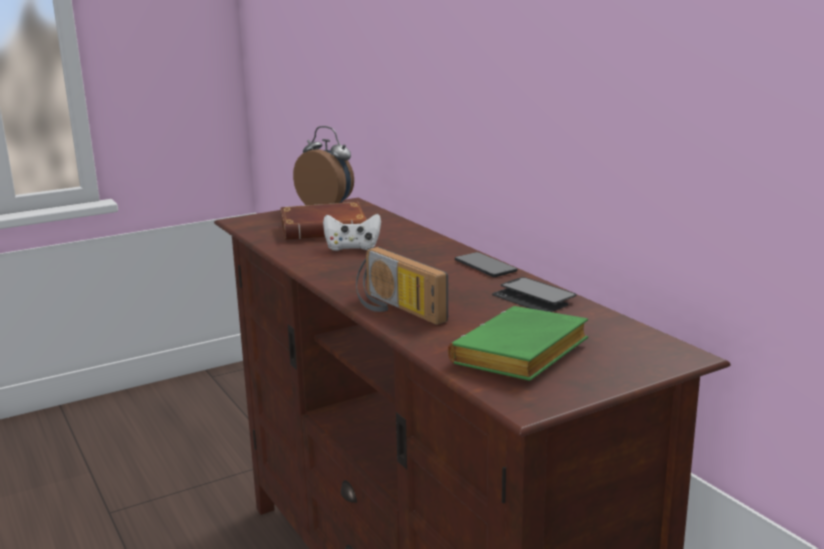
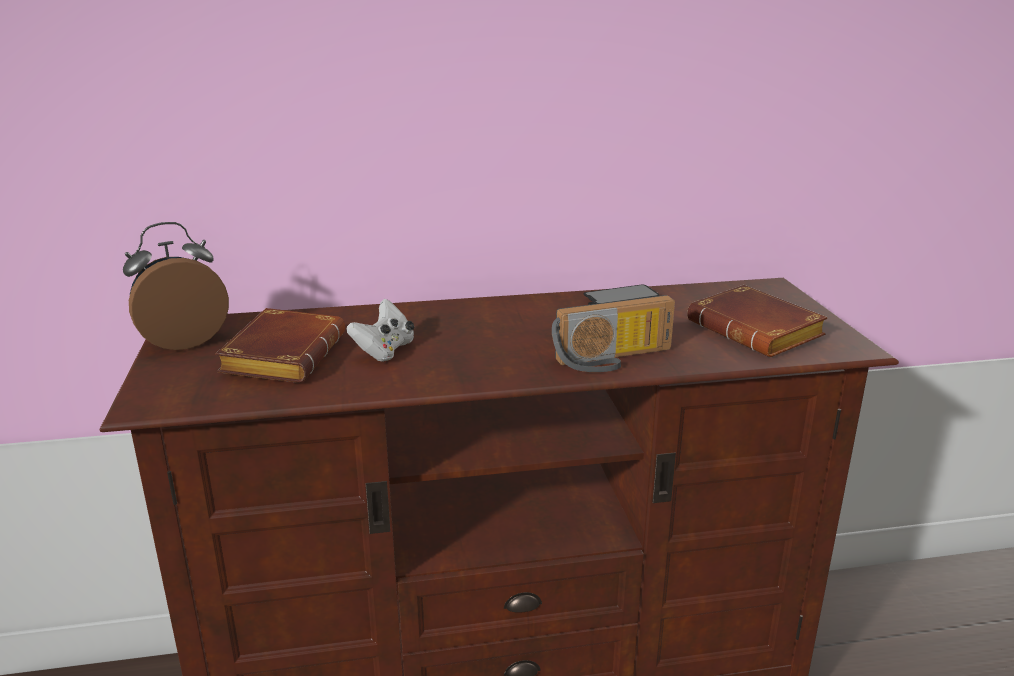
camera: 70 degrees left, 5 degrees up
(485, 266) = (519, 303): phone -> none
(521, 356) = (759, 332): green book -> brown book

